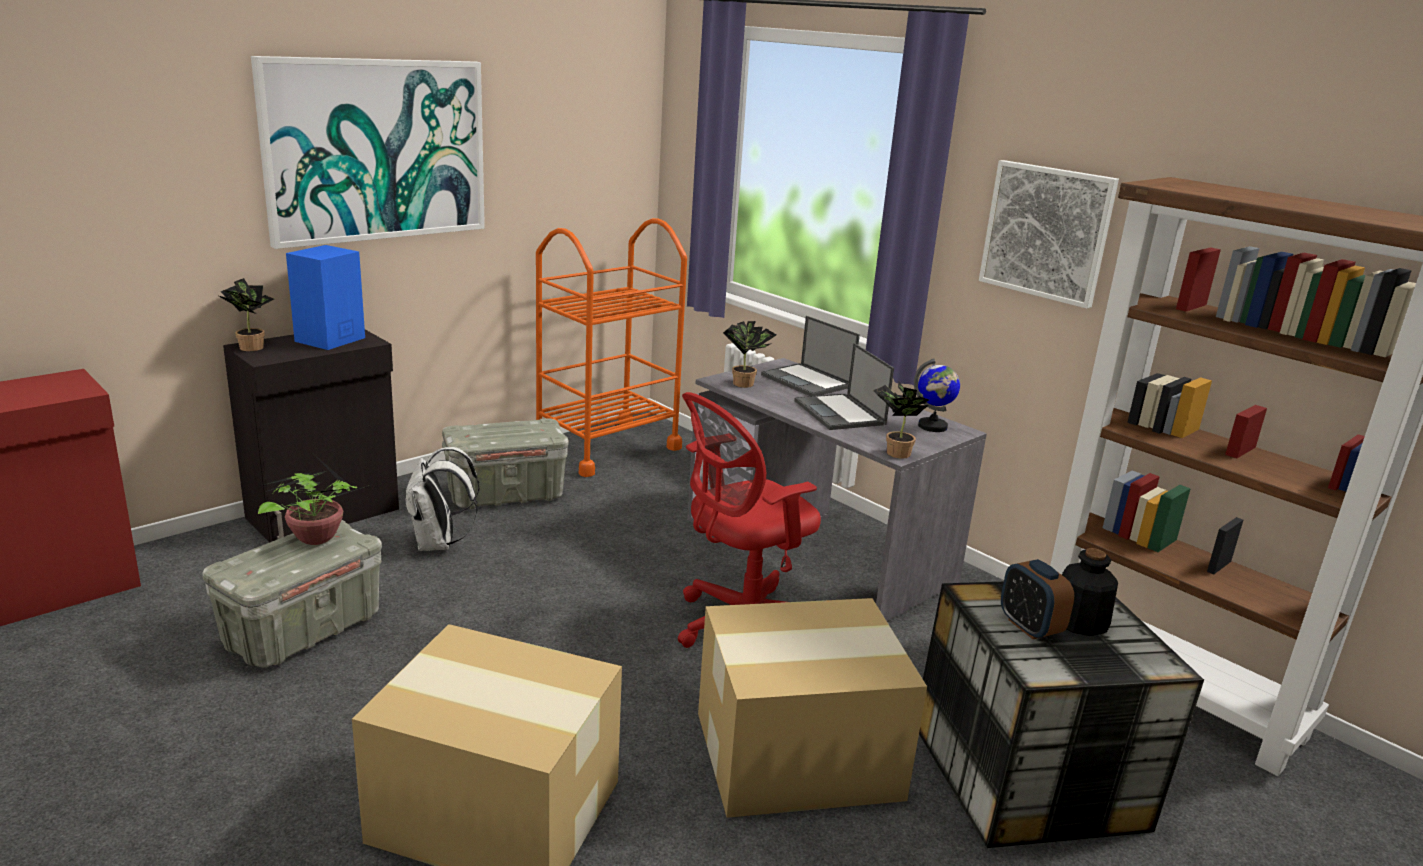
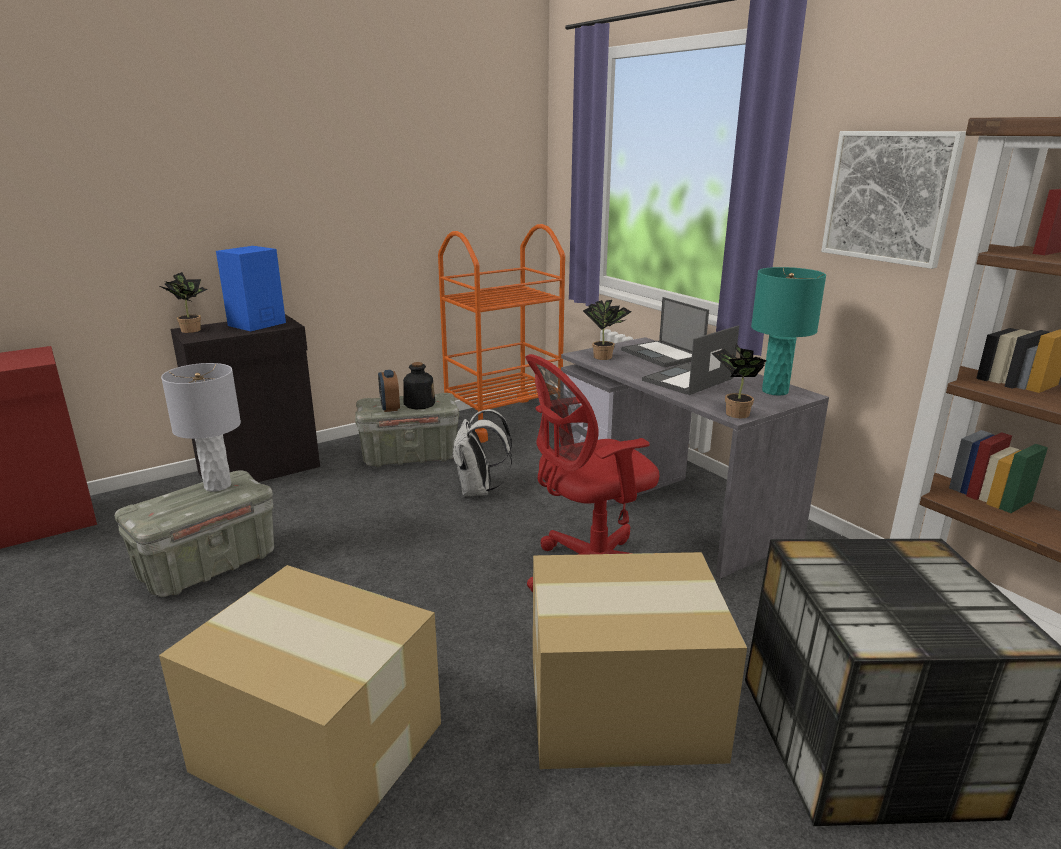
camera: 10 degrees right, 0 degrees up
(316, 537) = (218, 485): potted plant -> grey table lamp
(376, 150) = (295, 166): picture -> none
(438, 544) = (343, 495): white backpack -> white backpack (479, 491)
(840, 413) = (687, 380): laptop -> laptop turned 60 degrees clockwise
(932, 426) = (775, 391): globe -> turquoise table lamp
(1029, 627) = (863, 588): alarm clock -> alarm clock (390, 407)
(1079, 621) = (920, 583): bottle -> bottle (419, 404)

